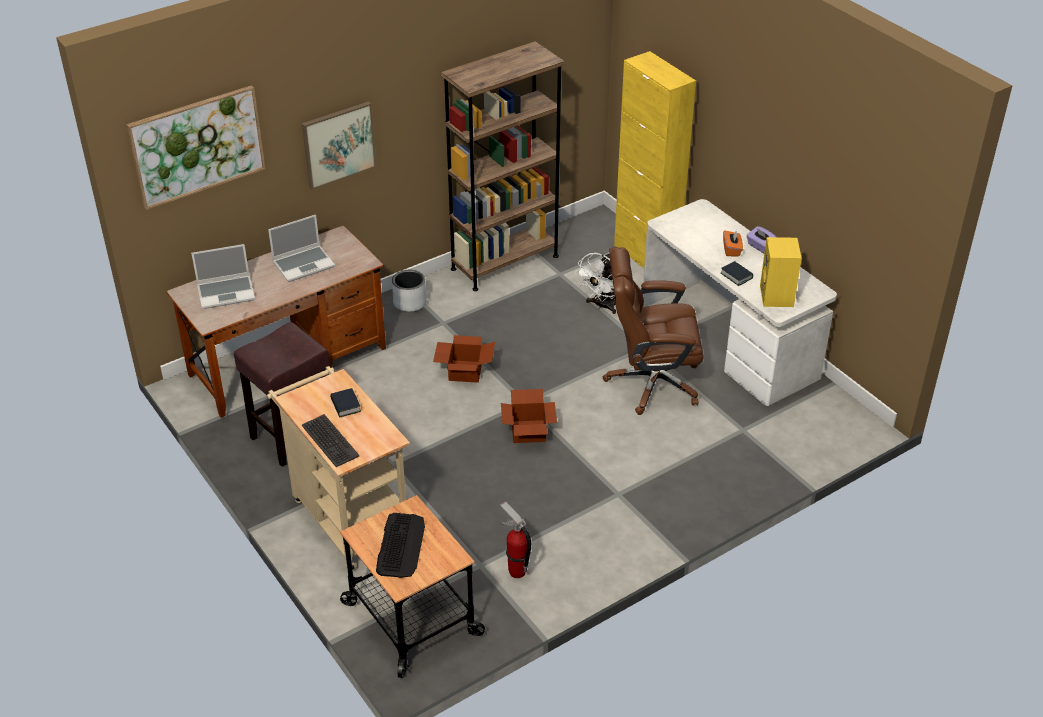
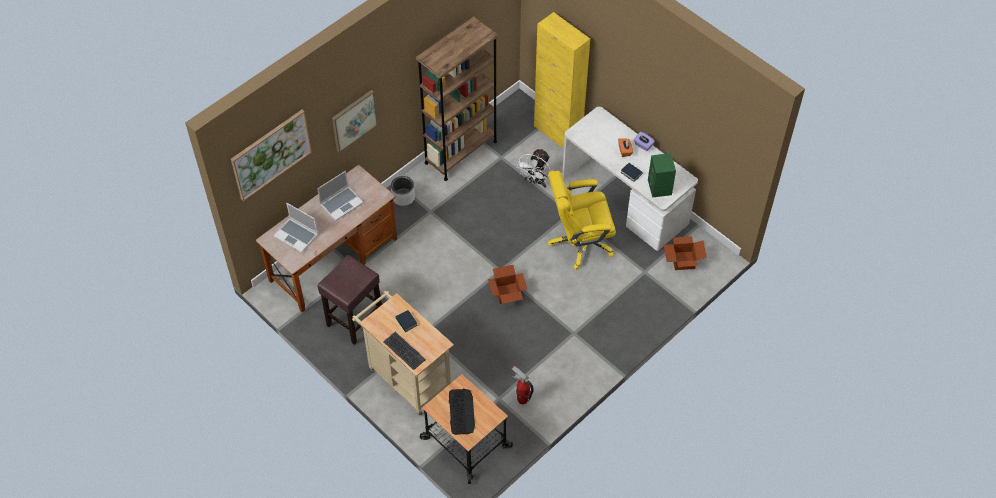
camera: 10 degrees left, 15 degrees up
(227, 292) = (297, 235): laptop -> laptop turned 60 degrees clockwise
(464, 371) = (454, 250): cardboard box -> cardboard box (682, 260)
(651, 382) = (579, 242): brown office chair -> yellow office chair
(777, 297) = (660, 188): yellow speaker -> green speaker

